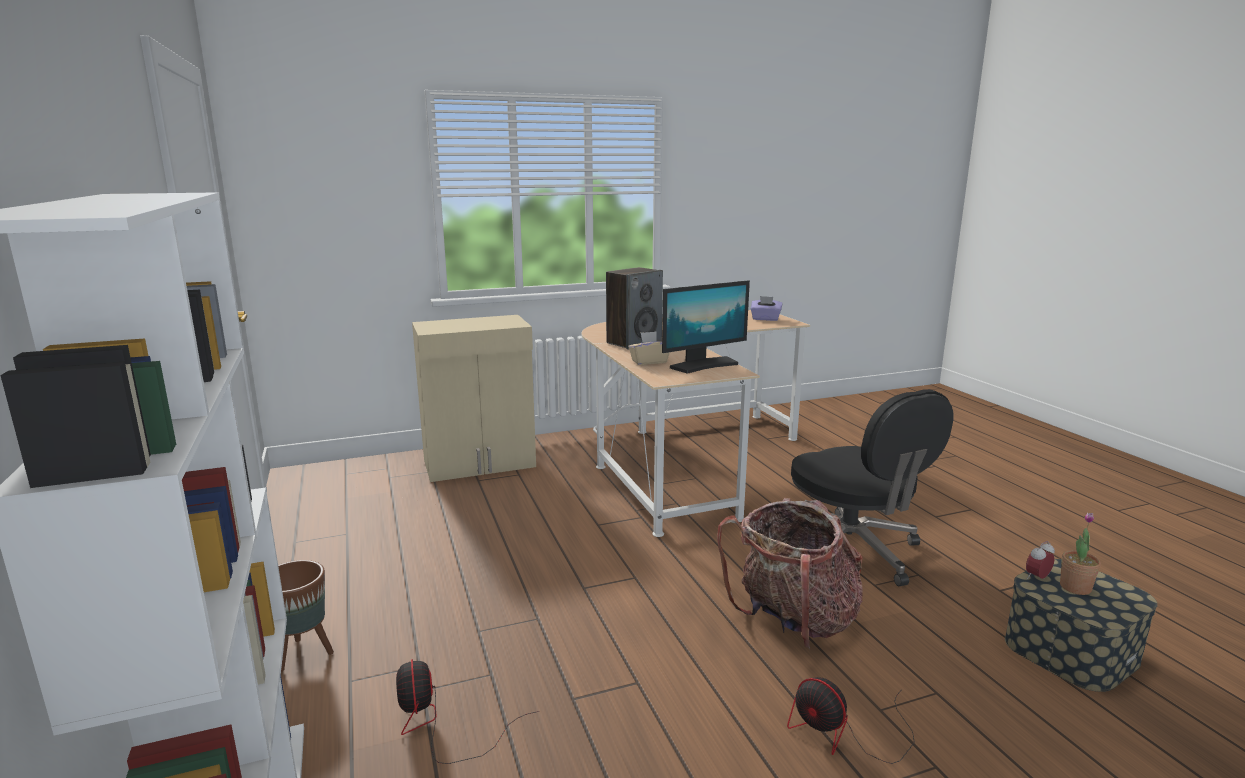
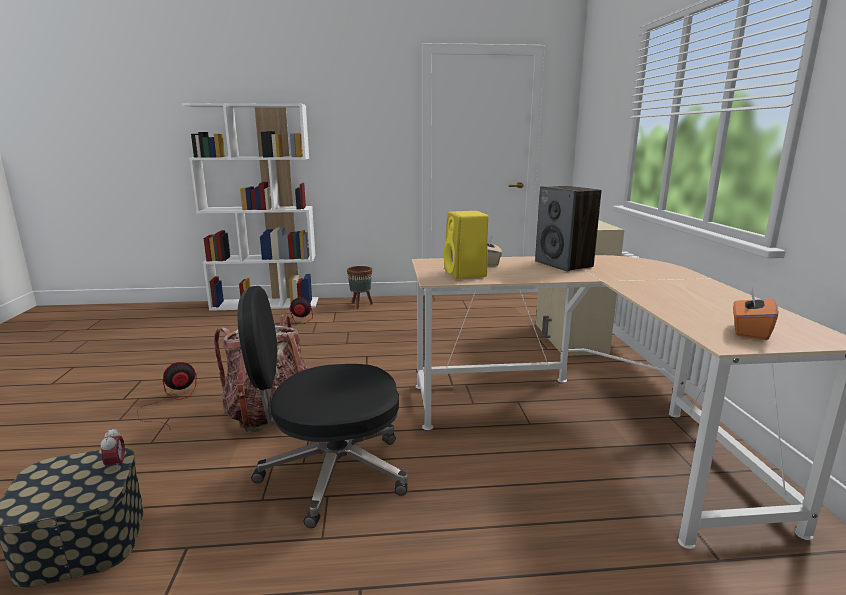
camera: 105 degrees right, 0 degrees up
(703, 365) = (466, 274): monitor -> yellow speaker
(765, 319) = (749, 331): purple tissue box -> orange tissue box
(1075, 587) = (77, 479): potted plant -> none

